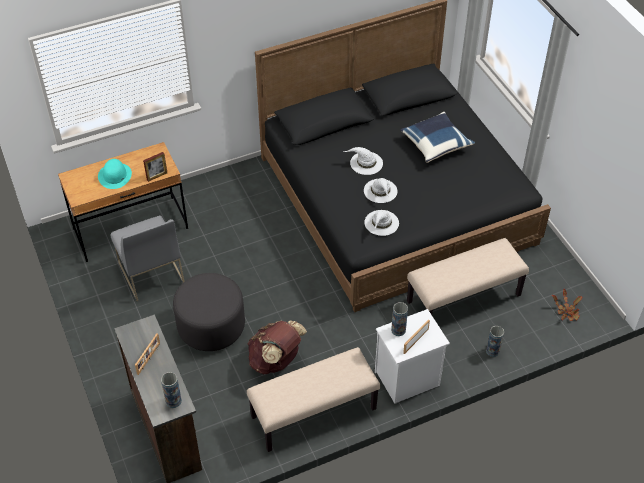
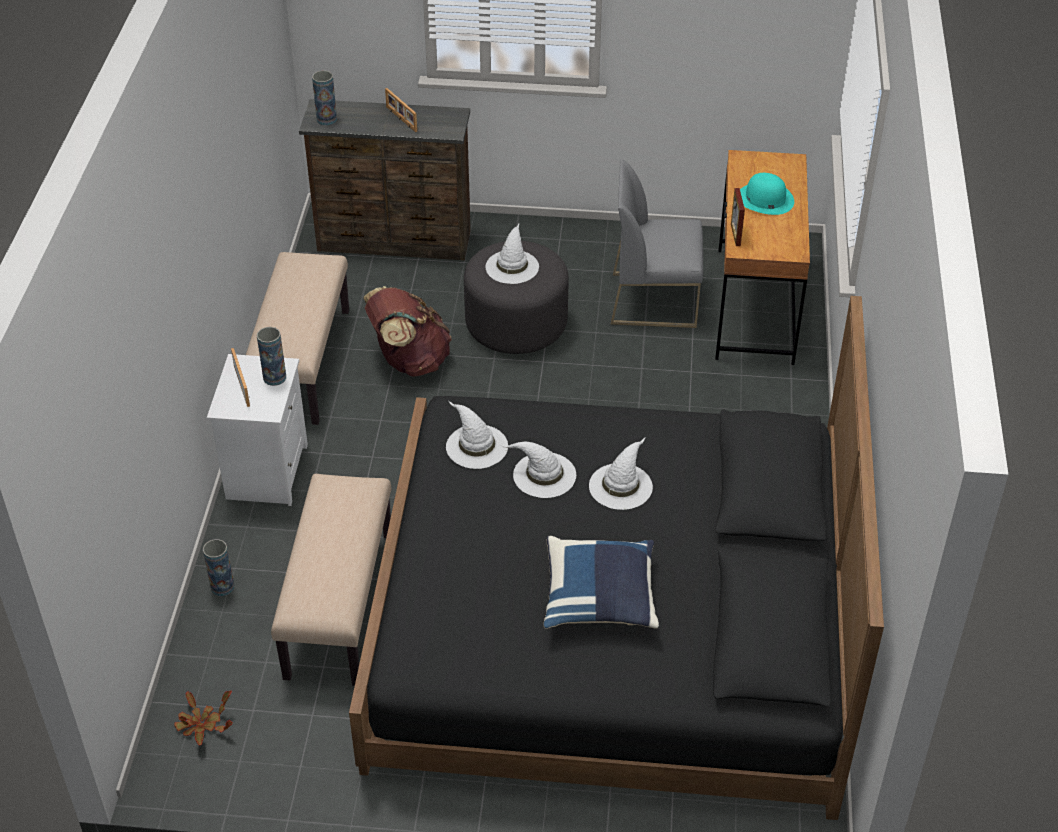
camera: 120 degrees right, 5 degrees down
(207, 298) = (512, 266): none -> white hat

